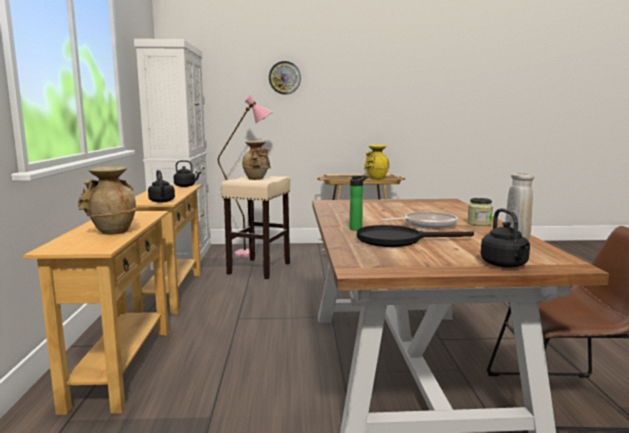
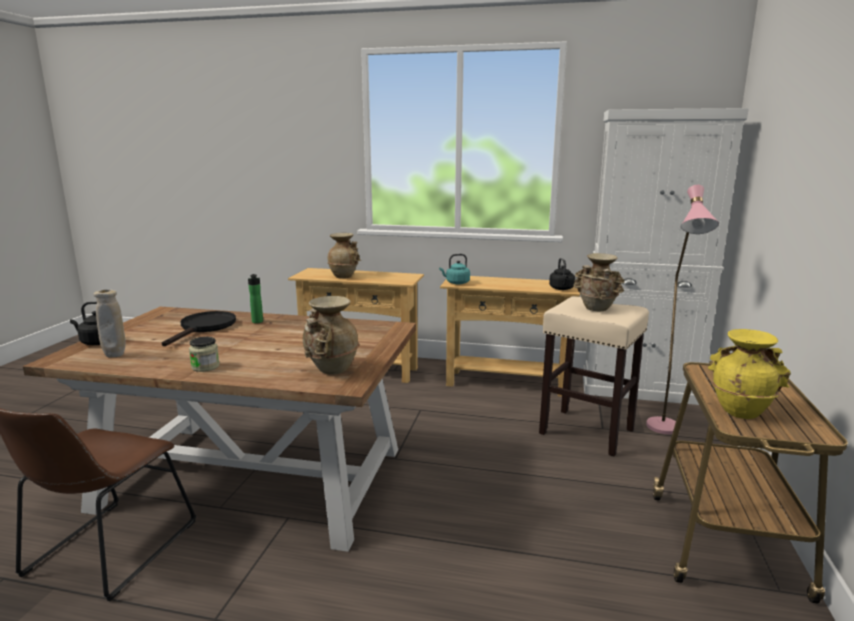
camera: 105 degrees right, 5 degrees up
(162, 201) = (456, 283): black kettle -> turquoise kettle
(284, 78) = (805, 153): wall clock -> none
(427, 224) = (235, 345): frying pan -> none
(432, 204) = (331, 370): none -> beige vase

